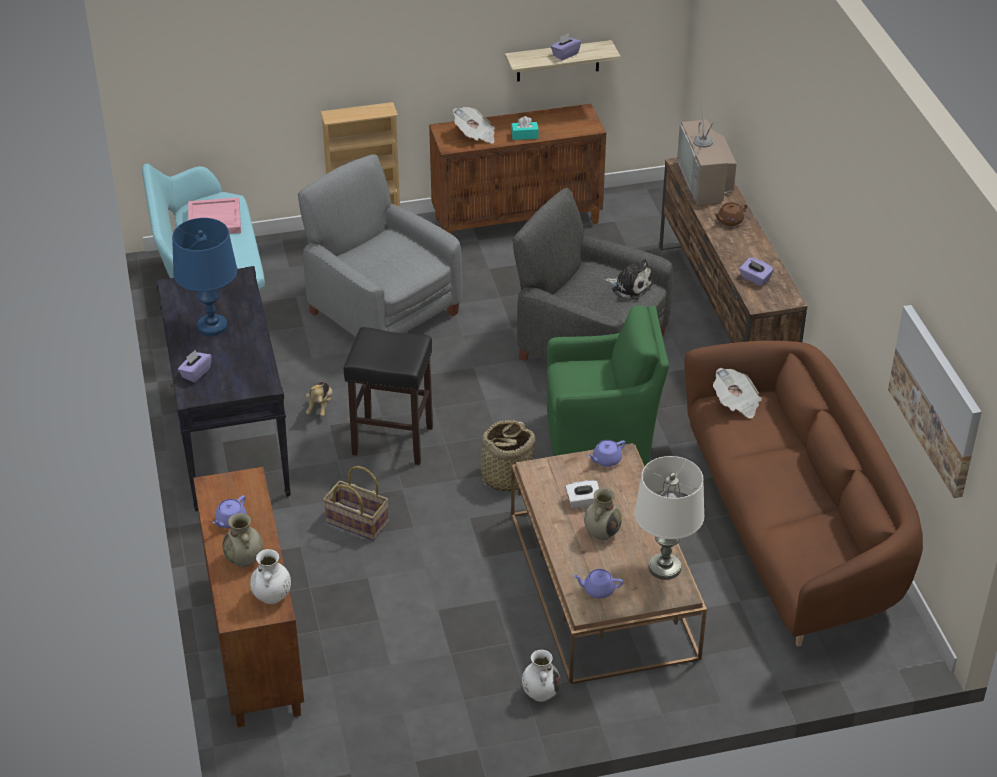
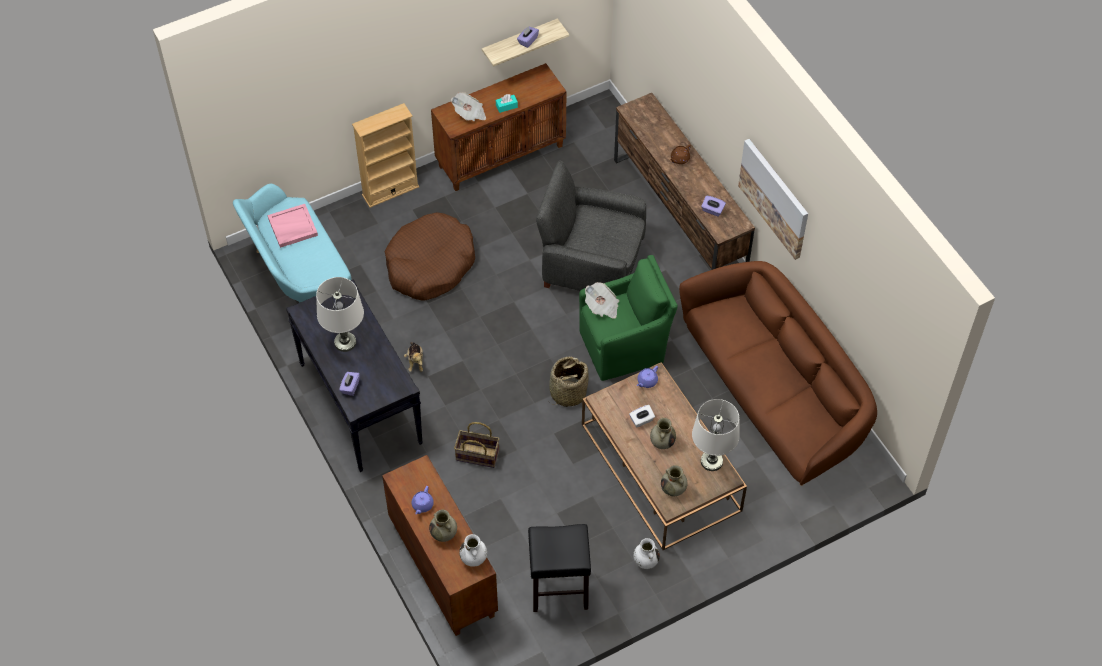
camera: 15 degrees left, 15 degrees up
(212, 326) = (345, 342): blue table lamp -> white table lamp
(382, 311) = (430, 265): grey armchair -> brown dog bed
(391, 441) = (477, 380): black stool -> black stool (558, 590)
(598, 590) = (673, 489): purple teapot -> beige vase
(630, 286) = (619, 225): plush toy -> none
(705, 181) = (651, 123): television -> none
(736, 403) = (720, 311): newspaper -> newspaper (602, 307)
(936, 399) = (878, 325): picture -> picture (774, 198)

